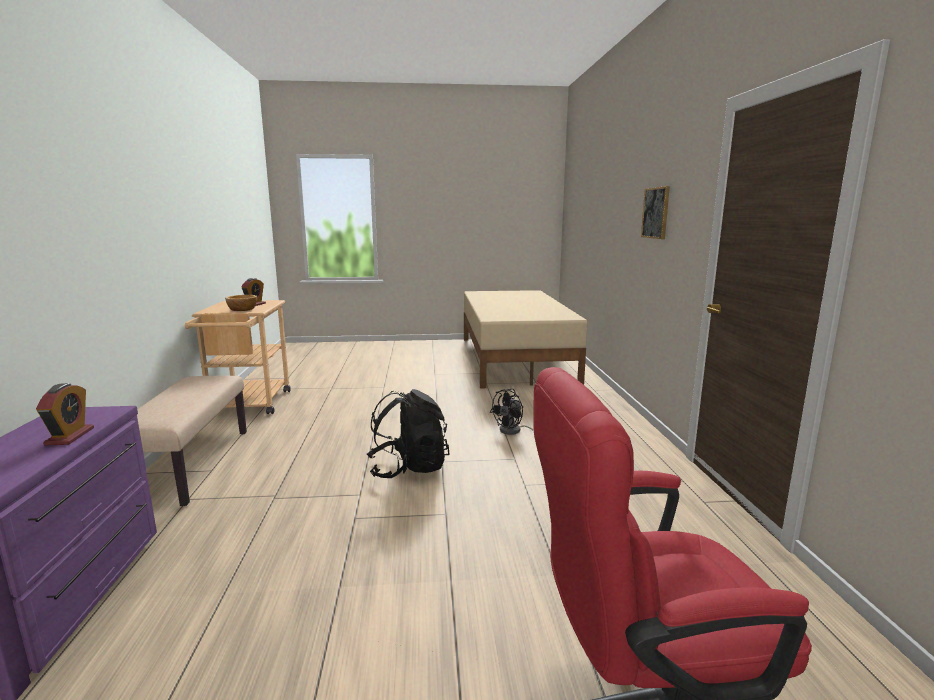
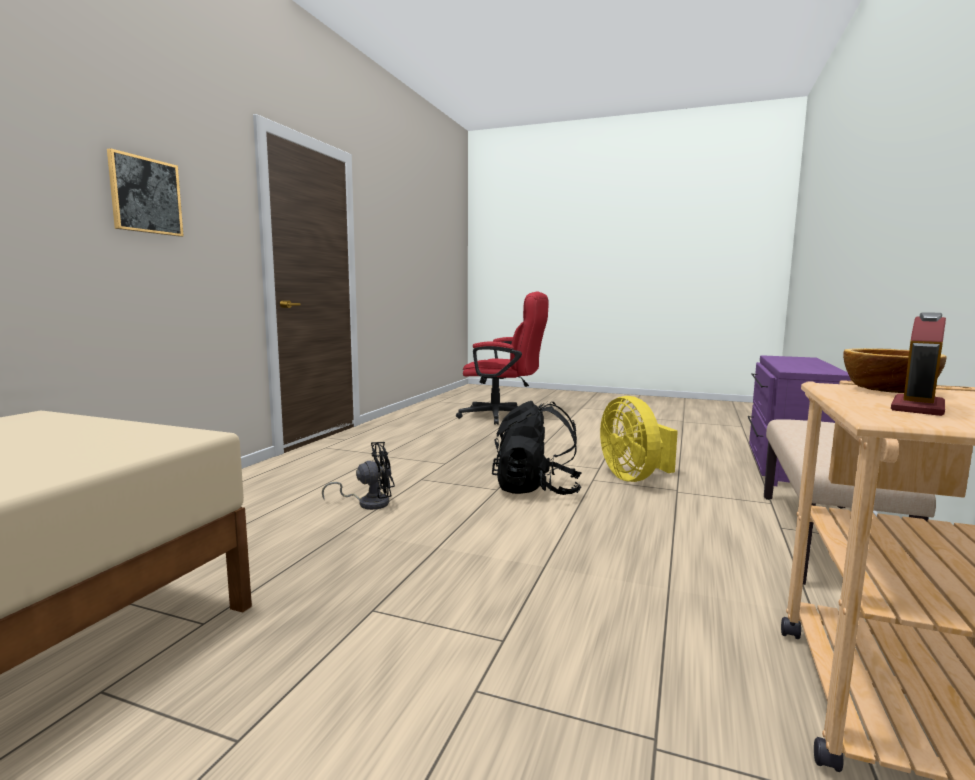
camera: 155 degrees left, 5 degrees down
(70, 436) = (784, 364): alarm clock -> none
(314, 509) = (634, 477): none -> yellow fan

